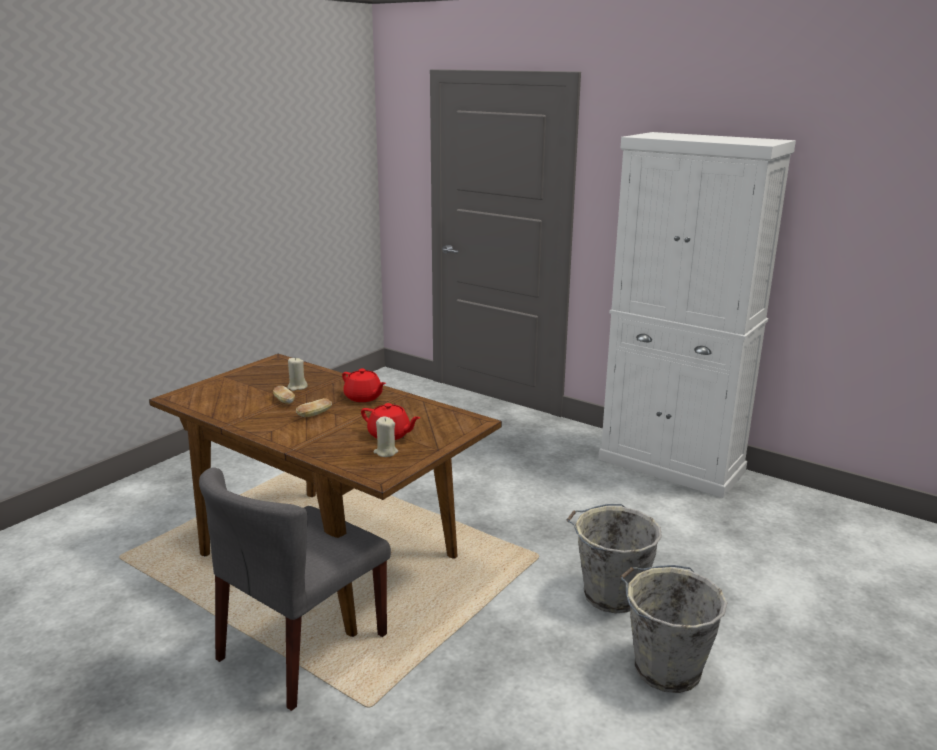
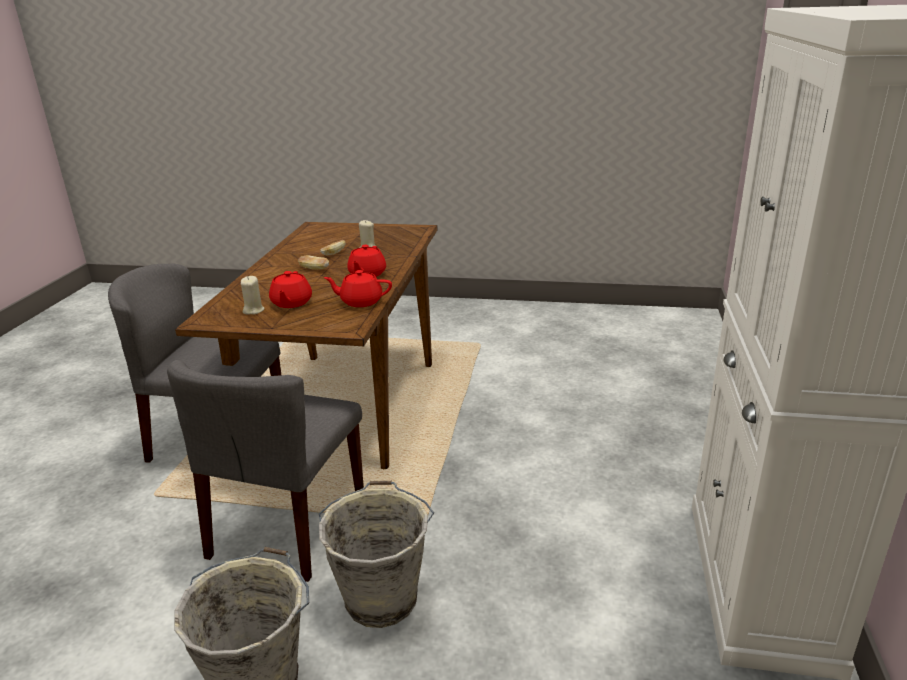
camera: 65 degrees right, 5 degrees up
(425, 409) = (360, 301): none -> red teapot
(493, 624) = (288, 525): none -> grey chair

